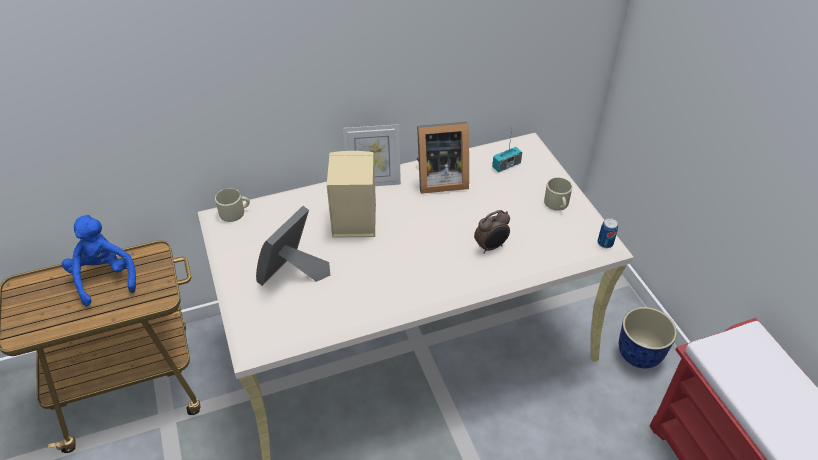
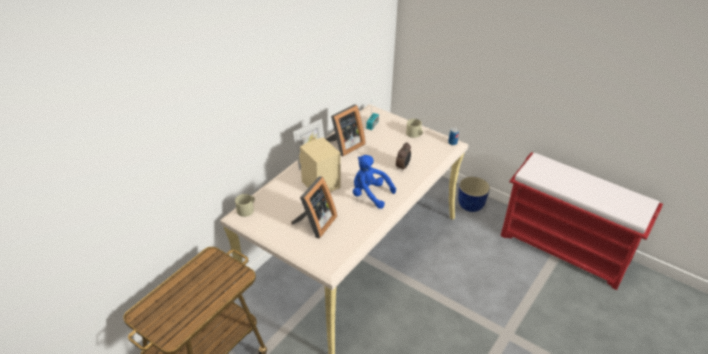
camera: 35 degrees left, 5 degrees down
(104, 278) = (193, 283): blue plush toy -> blue plush toy (370, 194)
(293, 273) = (315, 224): picture frame -> picture frame turned 150 degrees counterclockwise

